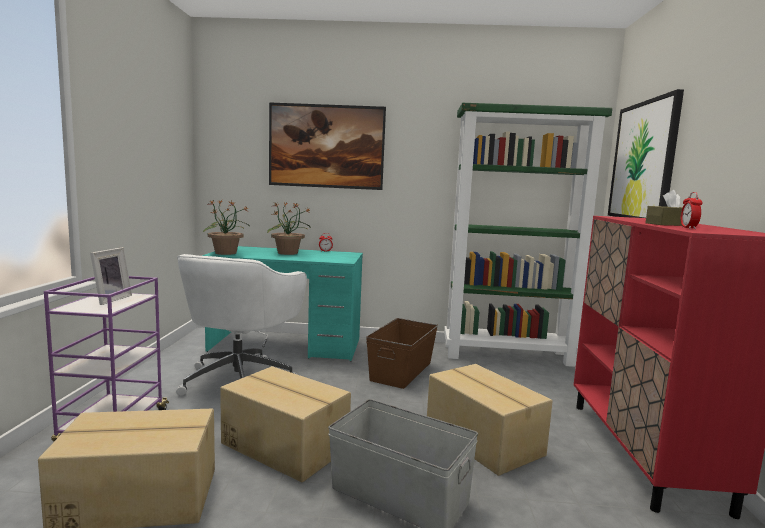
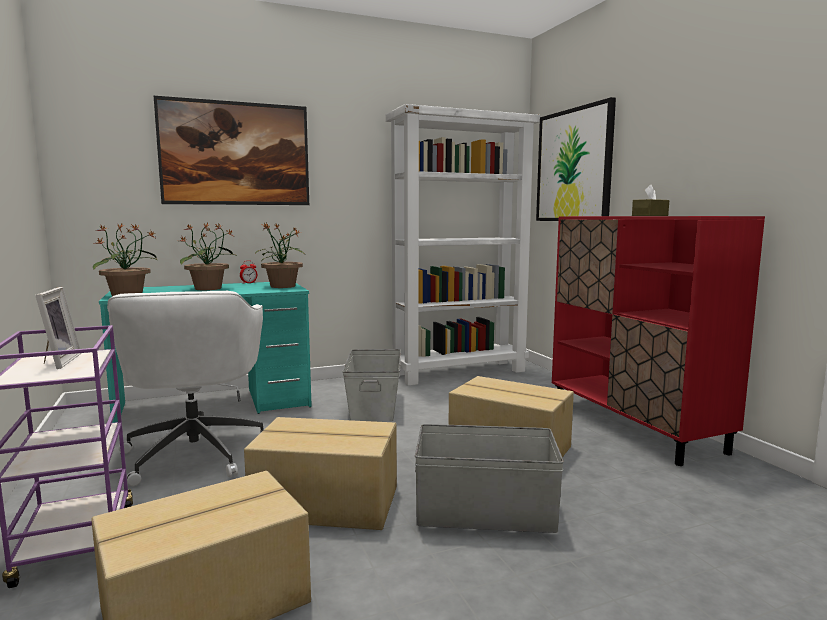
camera: 25 degrees left, 0 degrees up
(342, 257) = (282, 286): none -> potted plant
(402, 371) = (374, 405): brown storage box -> grey storage box
(508, 355) = (459, 372): green bookcase -> white bookcase
(688, 228) = (677, 215): alarm clock -> none

